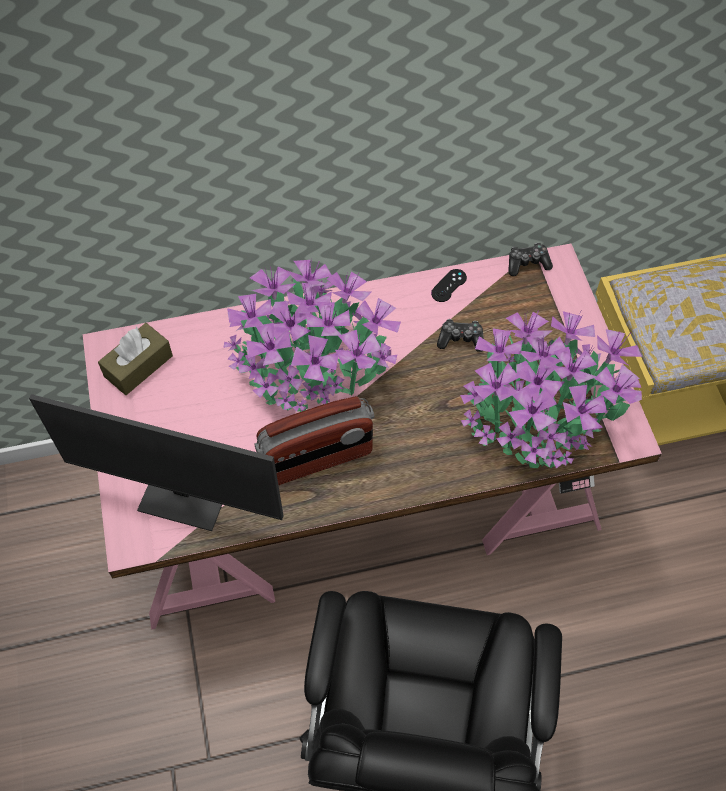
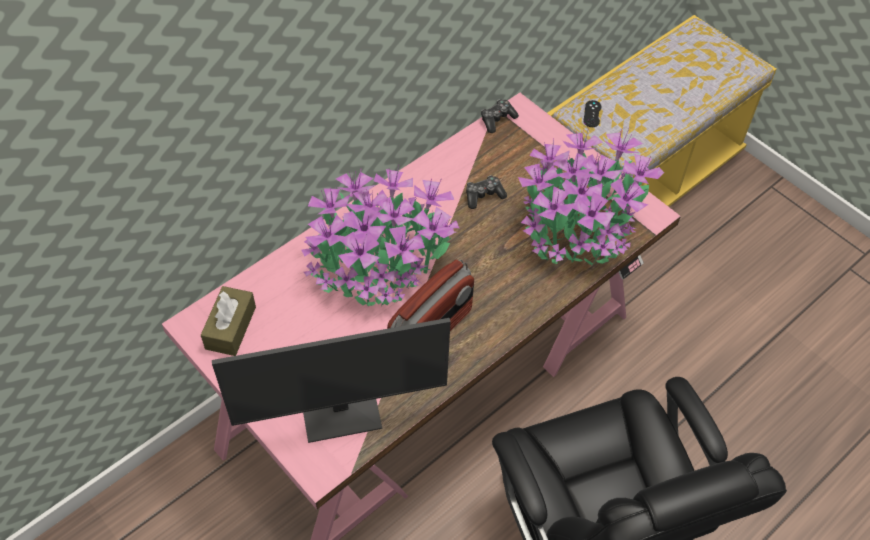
camera: 30 degrees left, 5 degrees down
(449, 285) = (448, 159): black game controller -> black game controller (592, 114)

